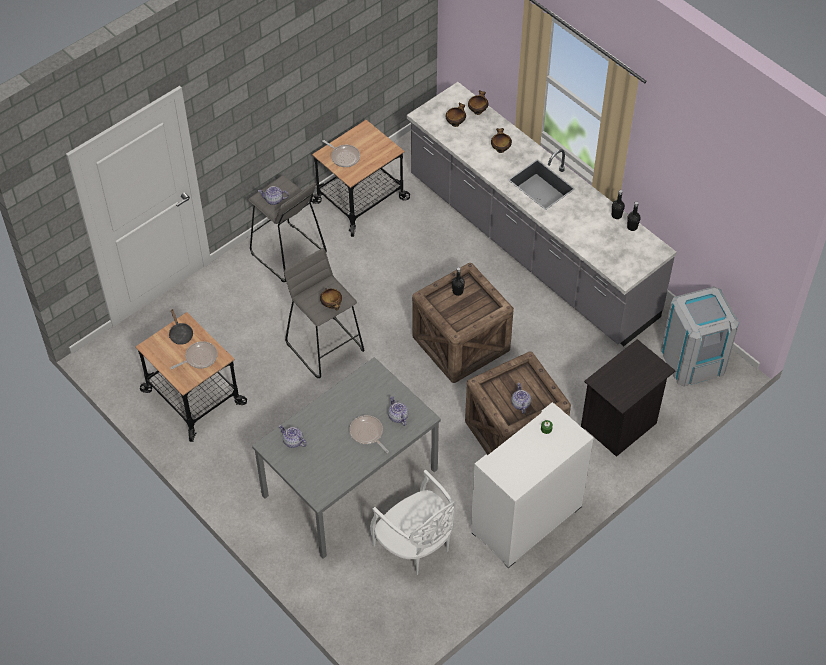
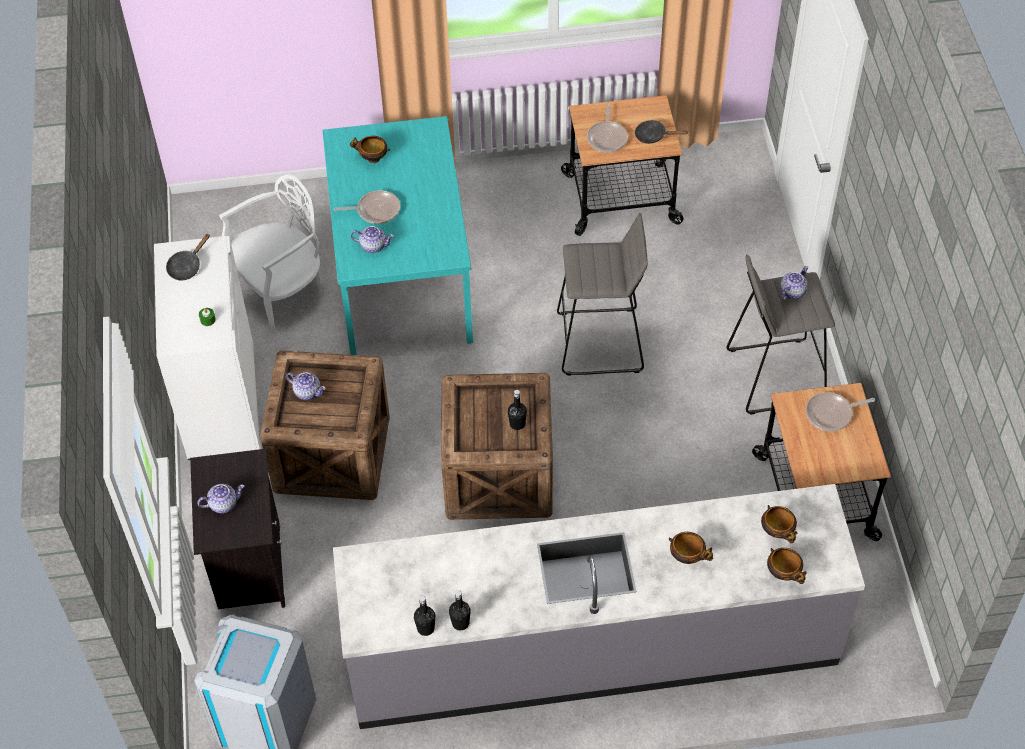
camera: 125 degrees right, 0 degrees up
(293, 441) = (421, 148): teapot -> teapot (223, 504)
(332, 306) = (578, 268): bowl -> bowl (372, 159)
(350, 483) = (401, 274): grey dining table -> turquoise dining table
(415, 545) = (281, 290): white chair -> white chair turned 150 degrees clockwise
(517, 469) = (186, 266): none -> black frying pan

